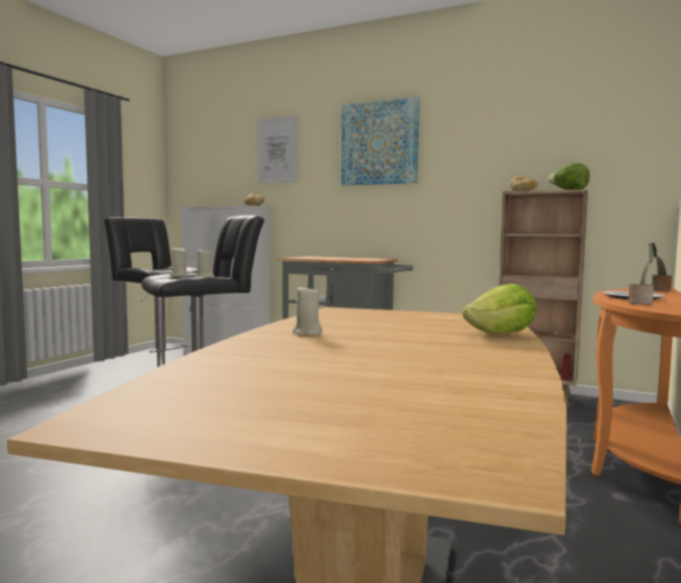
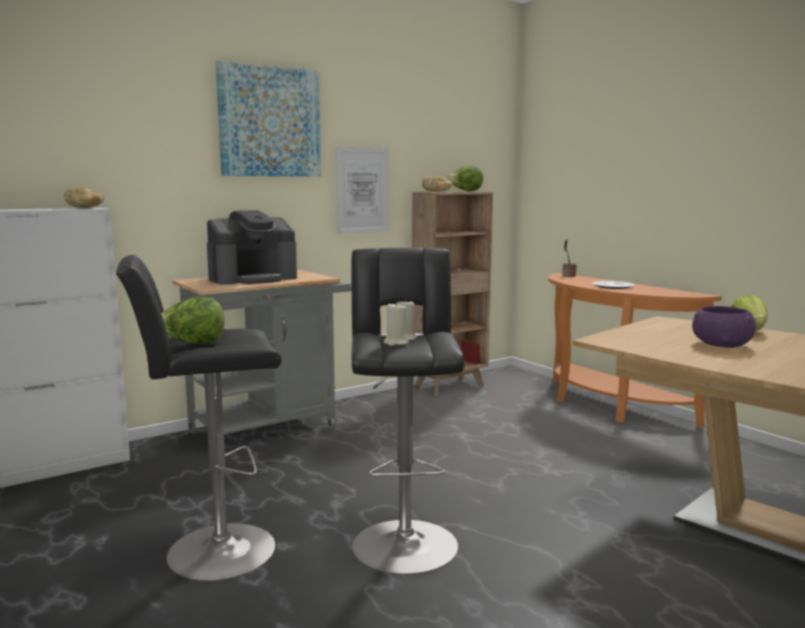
camera: 60 degrees left, 5 degrees up
(151, 269) = (192, 344): none -> lettuce
(277, 150) = (100, 113): picture -> picture (362, 190)
(307, 333) = (738, 361): beige candle -> none
(337, 258) = (253, 278): none -> coffee machine
(387, 329) = (721, 345): none -> purple bowl
(641, 303) = (647, 291): potted plant -> none

